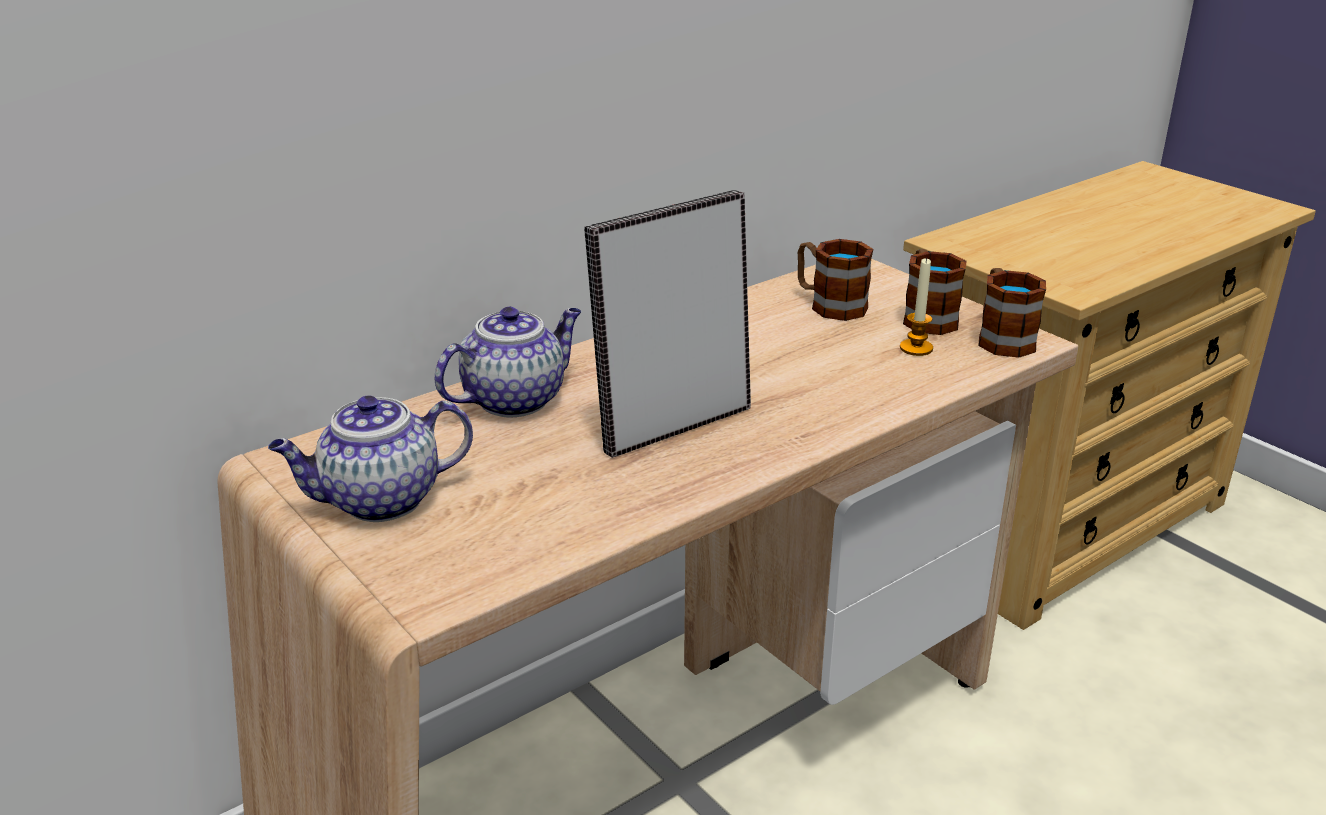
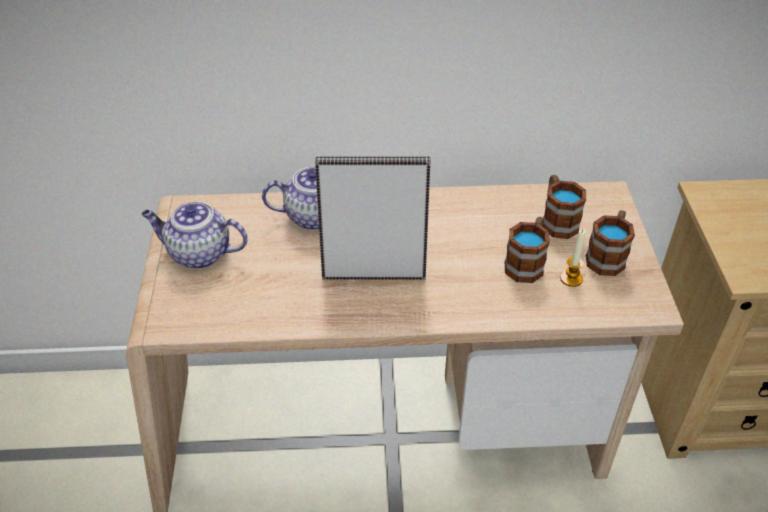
camera: 35 degrees right, 15 degrees up
(1002, 338) = (637, 295): mug -> mug (527, 263)

